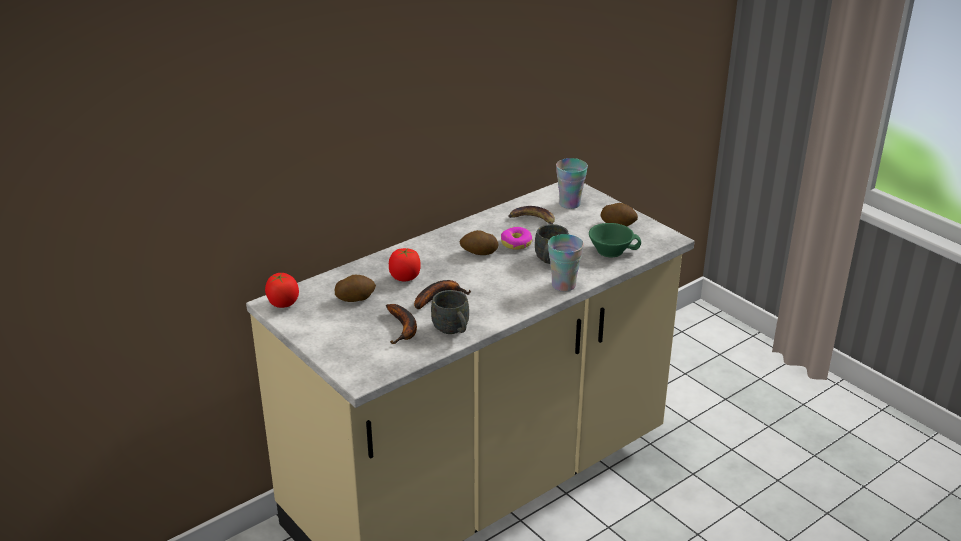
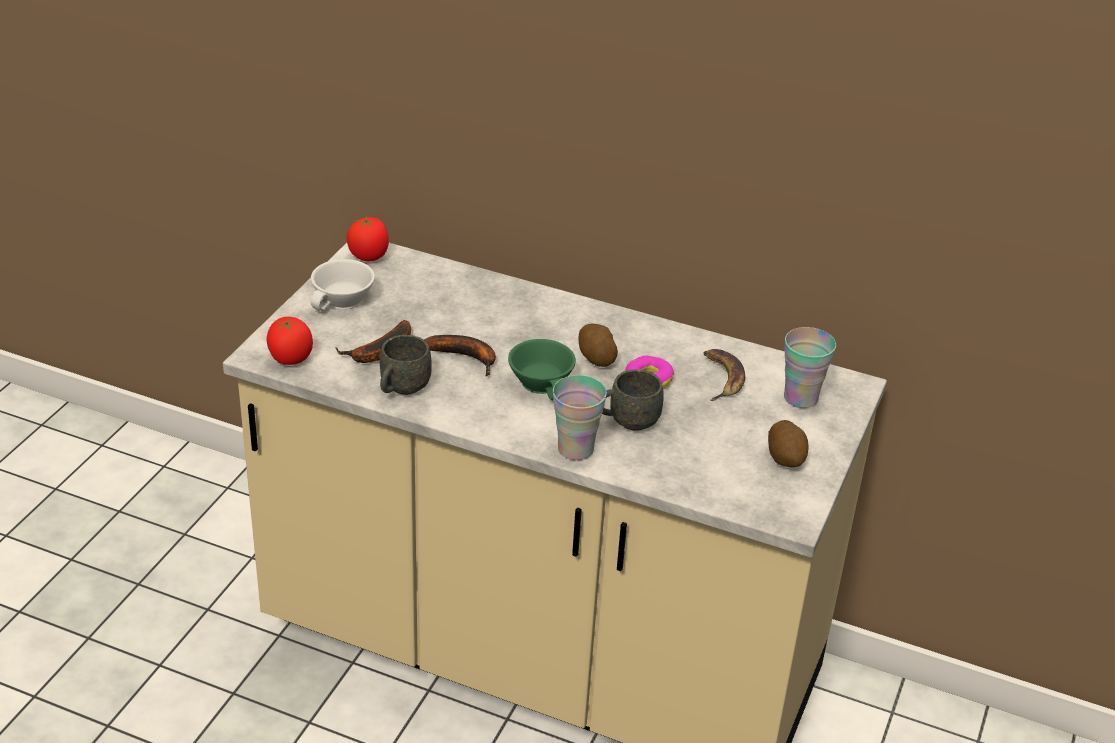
camera: 60 degrees right, 5 degrees up
(328, 328) = (344, 301): none -> white cup
(355, 298) = (417, 299): potato -> none
(405, 278) = (489, 319): tomato -> tomato (290, 359)
(611, 249) = (707, 469): green cup -> green cup (544, 382)

